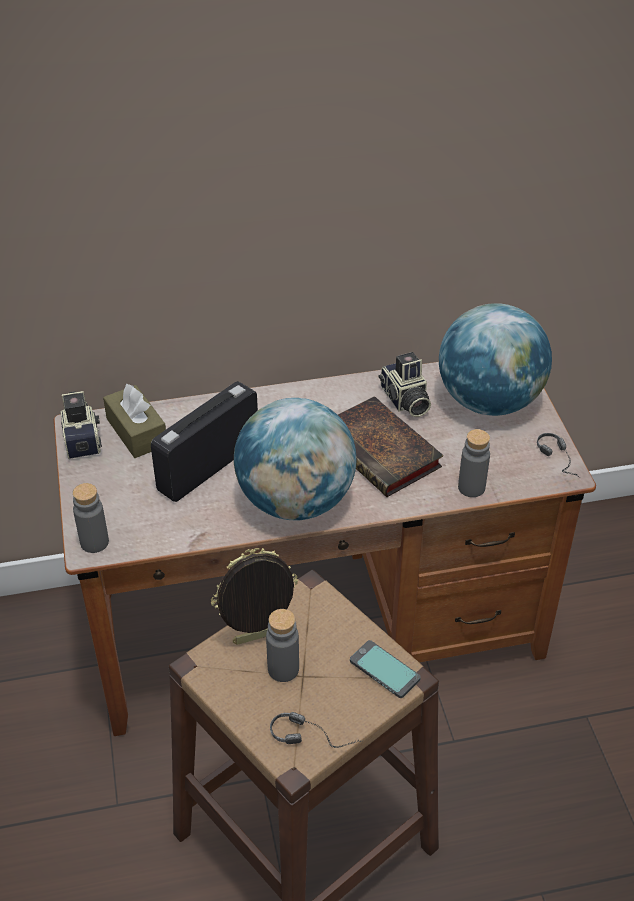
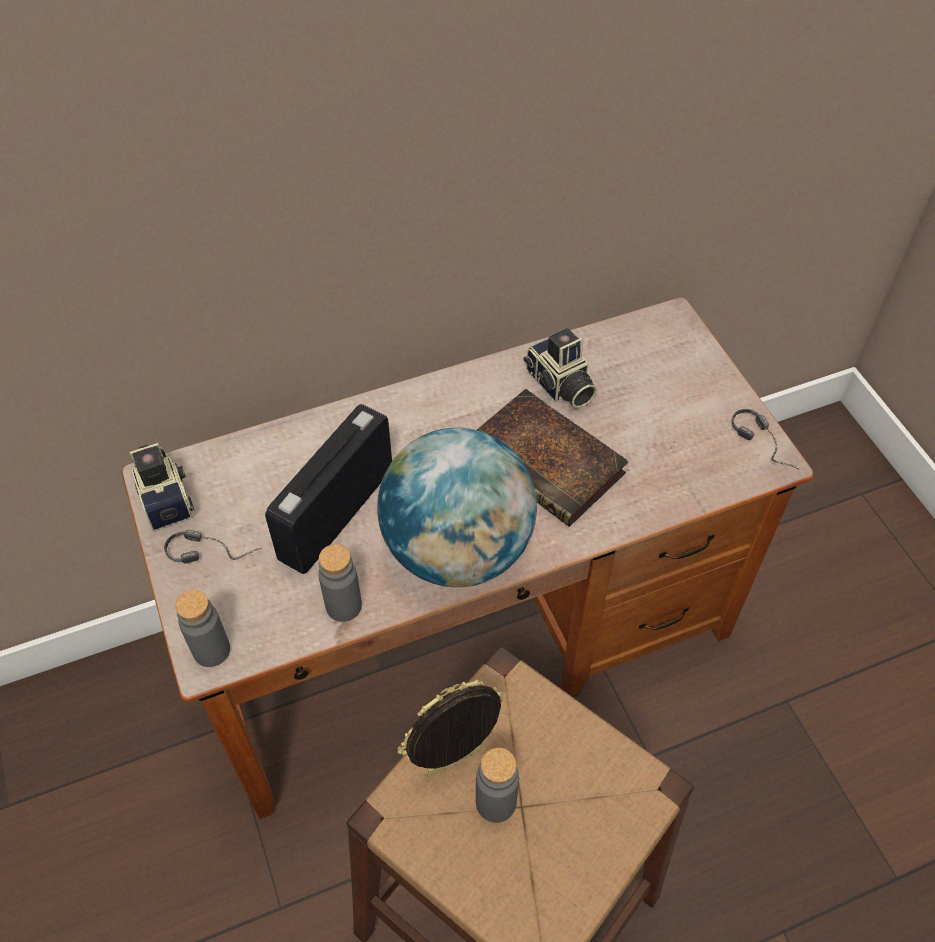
camera: 10 degrees left, 10 degrees up
(136, 432) = (234, 477): brown tissue box -> none
(317, 735) = (561, 898): headphones -> headphones (216, 550)
(384, 670) = (624, 783): phone -> none
(471, 487) = (668, 497): grey bottle -> grey bottle (343, 606)
(489, 401) = (661, 372): globe -> none

